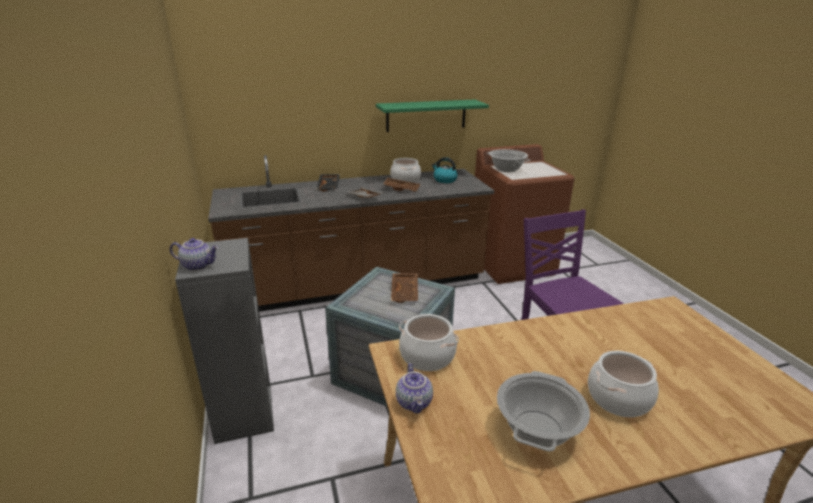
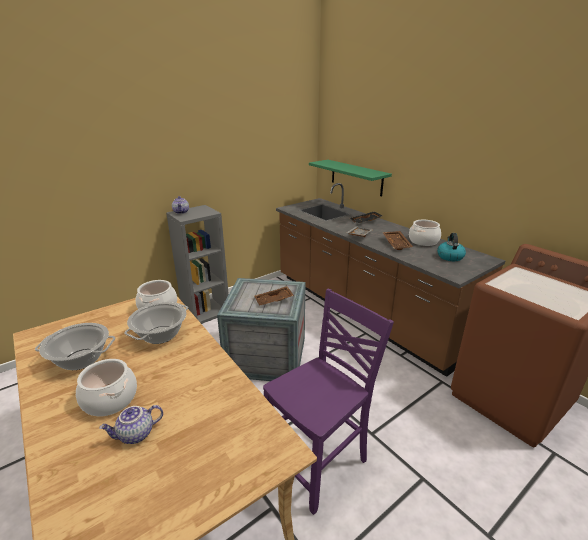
camera: 70 degrees right, 0 degrees up
(415, 402) = (111, 312): teapot -> teapot (136, 435)
(426, 115) = (474, 186): green shelf -> green shelf (356, 177)
(507, 169) = (520, 276): cooking pot -> cooking pot (160, 335)

